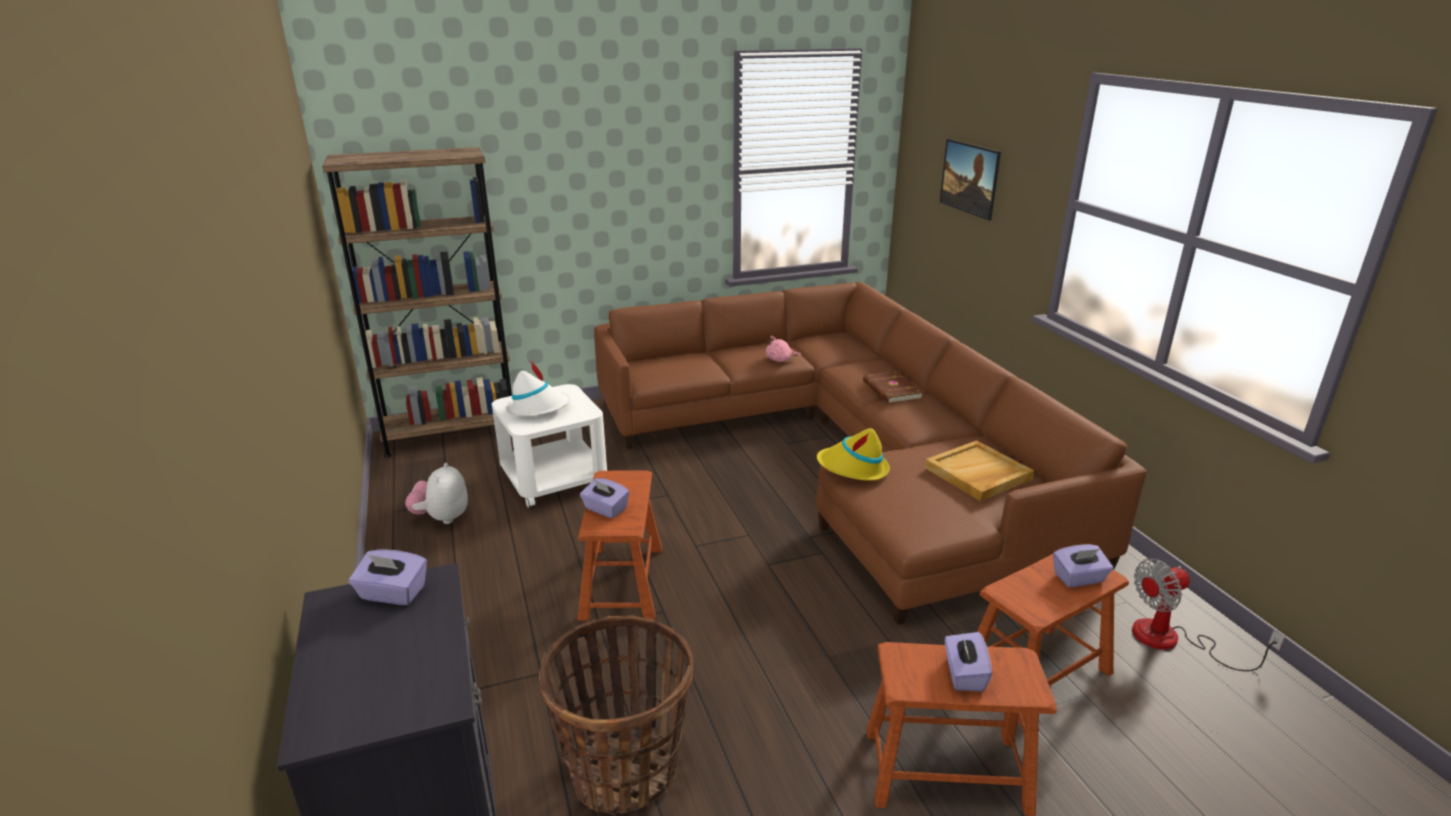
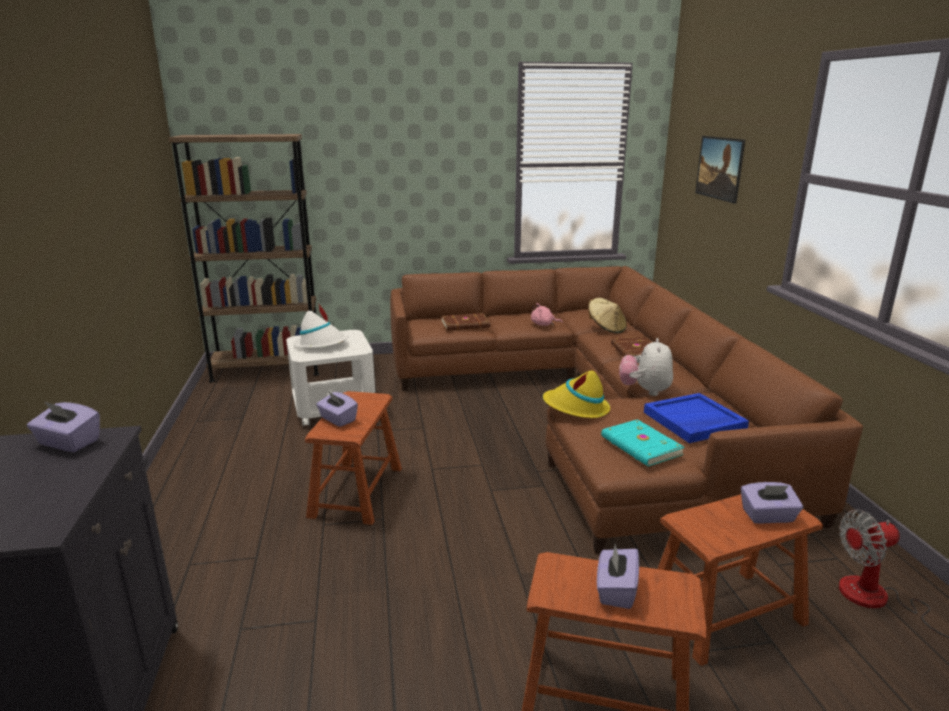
camera: 10 degrees right, 5 degrees down
(442, 518) = (231, 428): plush toy -> plush toy (645, 391)
(624, 769) = (293, 649): basket -> none
(693, 366) = (466, 325): none -> brown book
(851, 361) = (606, 328): none -> beige hat
(933, 509) = (640, 446): none -> turquoise book
(977, 474) = (694, 421): beige tray -> blue tray

